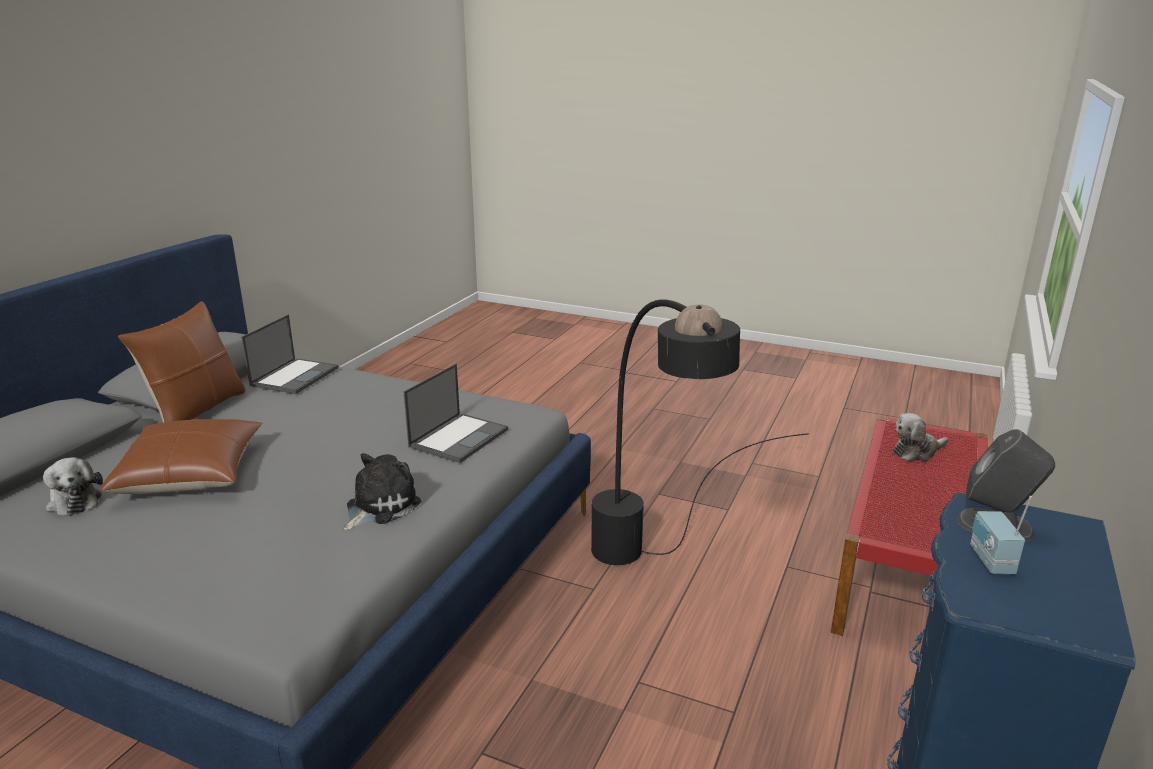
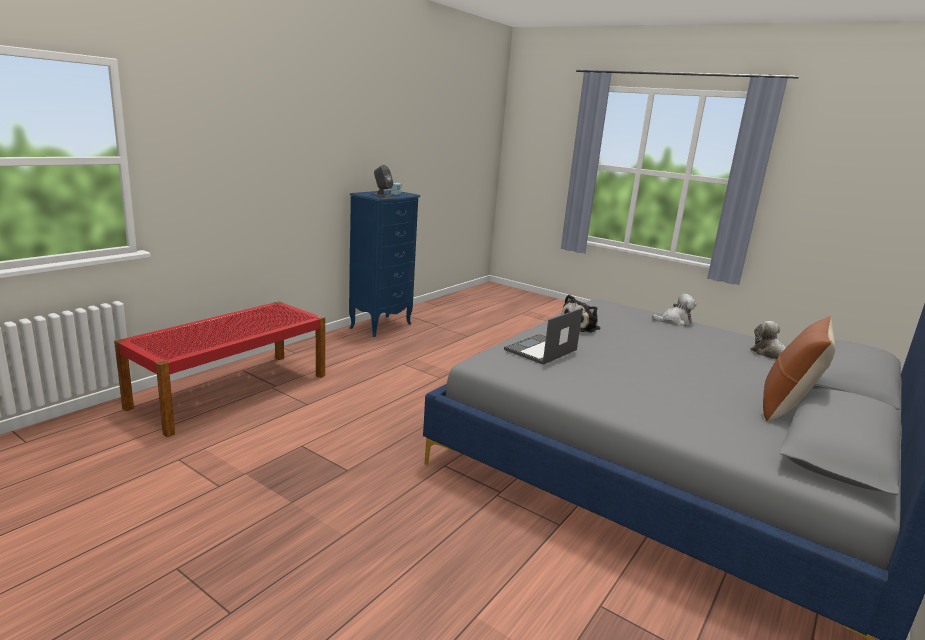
camera: 170 degrees left, 5 degrees down
(191, 473) = (716, 357): brown pillow -> none
(295, 376) = (732, 430): laptop -> none
(663, 583) = (397, 409): black floor lamp -> none
(916, 452) = (196, 339): plush toy -> plush toy (674, 321)

